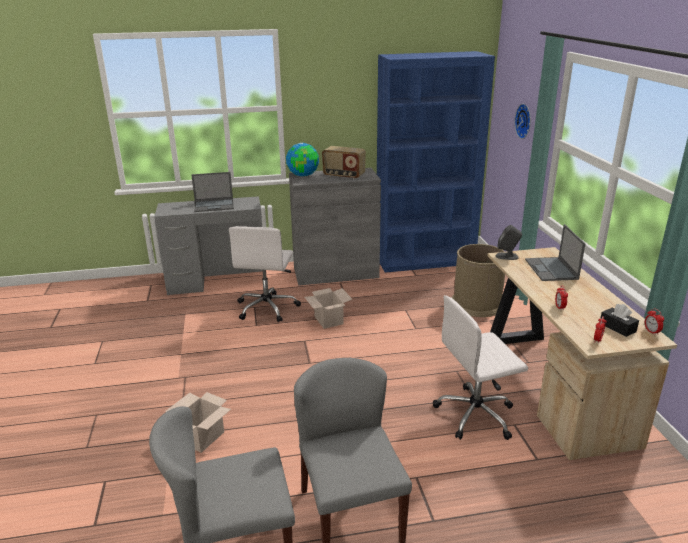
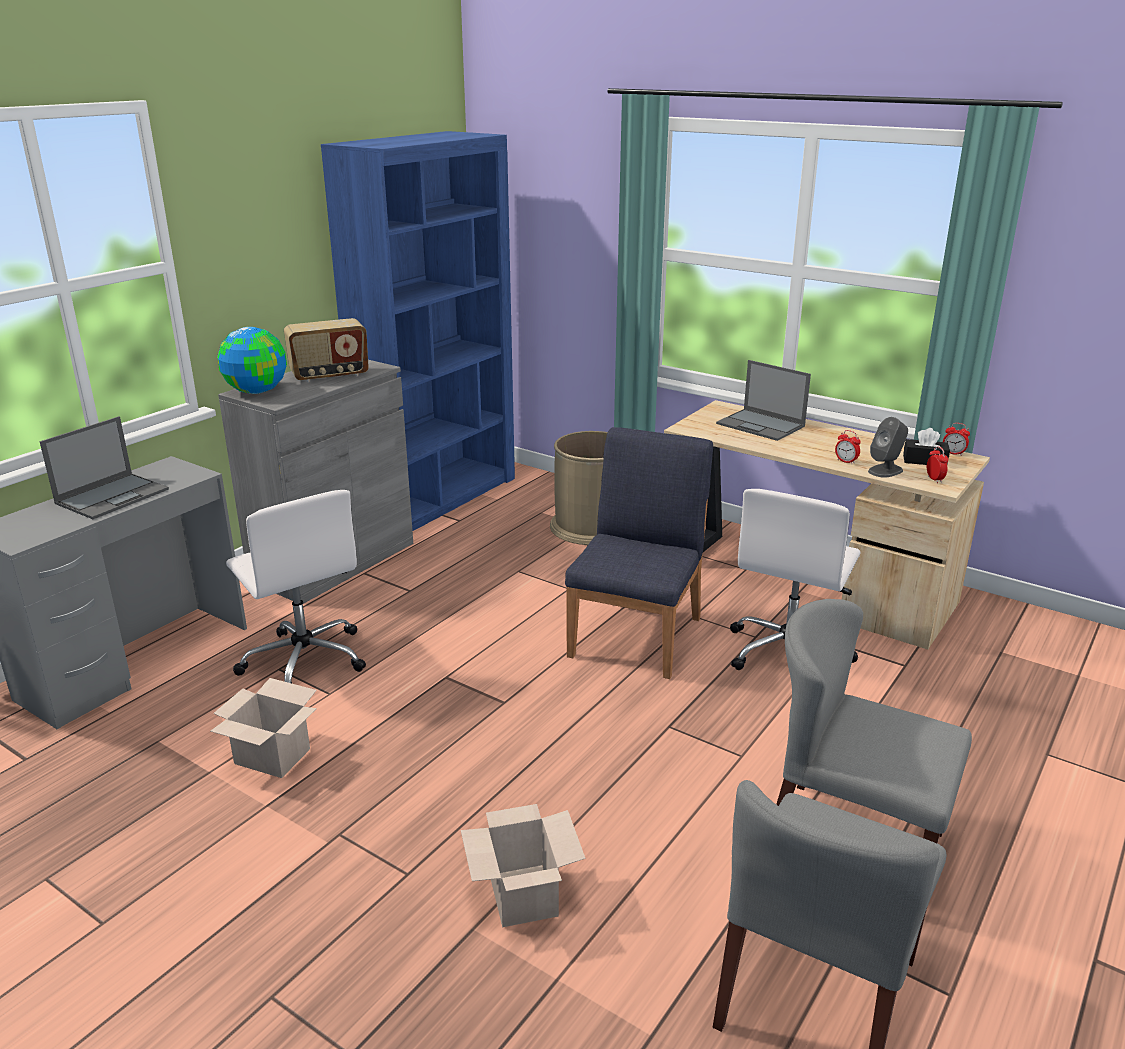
camera: 45 degrees left, 0 degrees up
(328, 320) = (433, 632): cardboard box -> cardboard box (270, 757)
(411, 365) = (637, 636): none -> blue chair
(507, 256) = (692, 426): grey speaker -> grey speaker (885, 470)
(525, 121) = (570, 232): wall clock -> none

